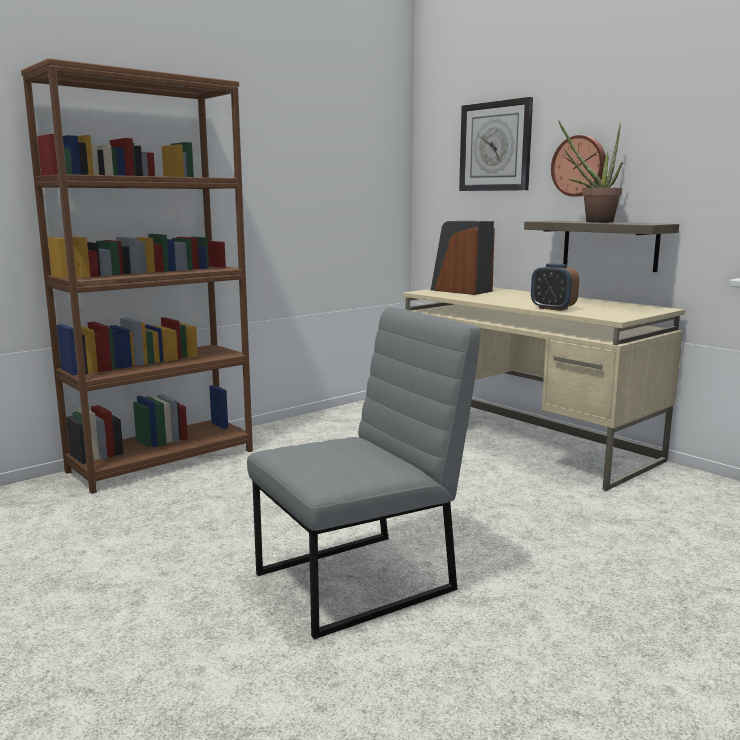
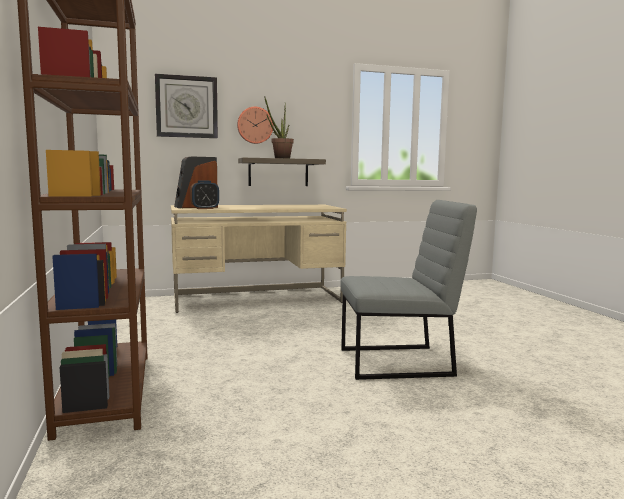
camera: 65 degrees left, 5 degrees down
(361, 580) = (399, 362): grey chair -> grey chair turned 90 degrees clockwise
(553, 308) = (292, 208): alarm clock -> alarm clock (205, 208)

